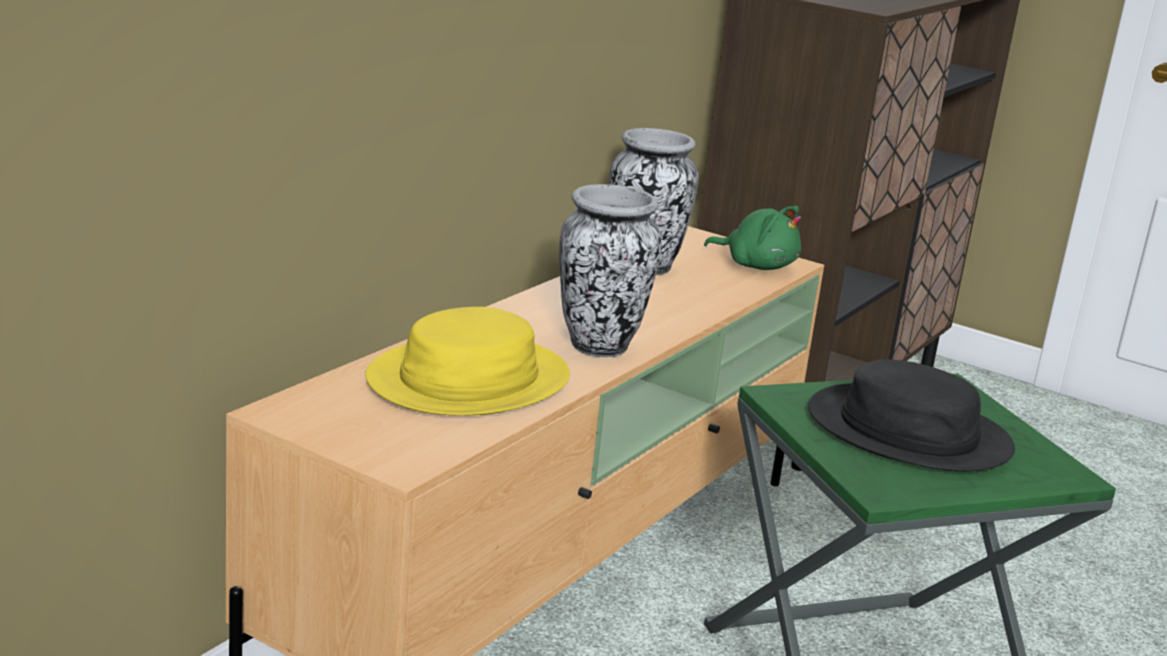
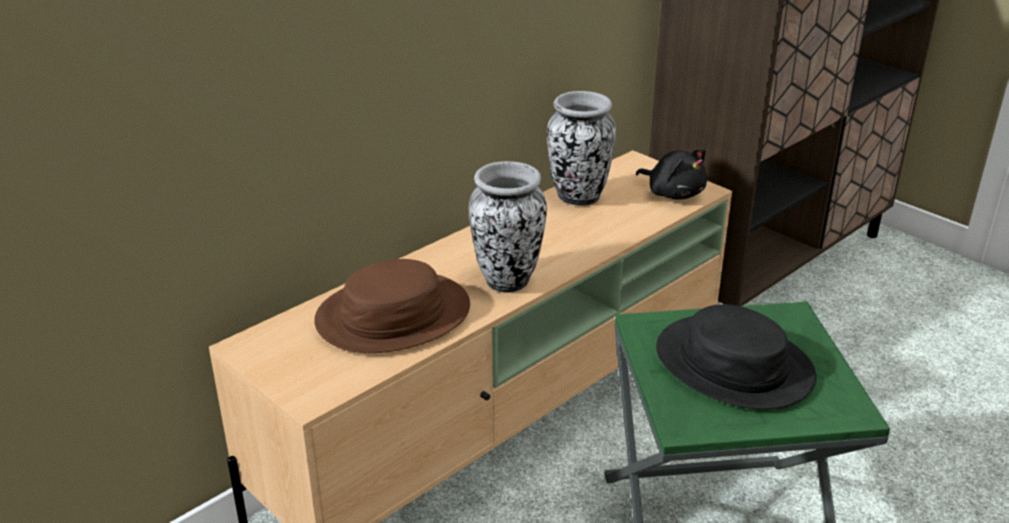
camera: 15 degrees right, 10 degrees up
(469, 380) = (393, 315): yellow hat -> brown hat
(756, 265) = (673, 193): green plush toy -> black plush toy

